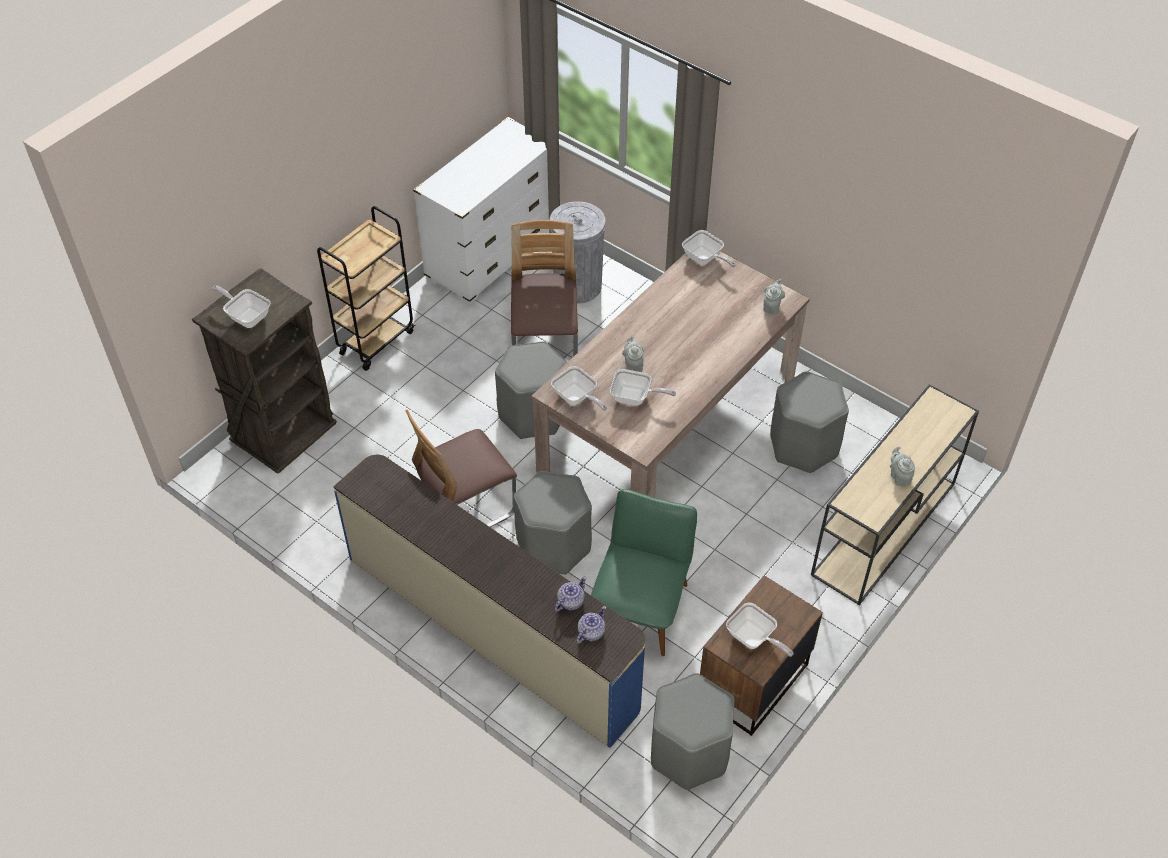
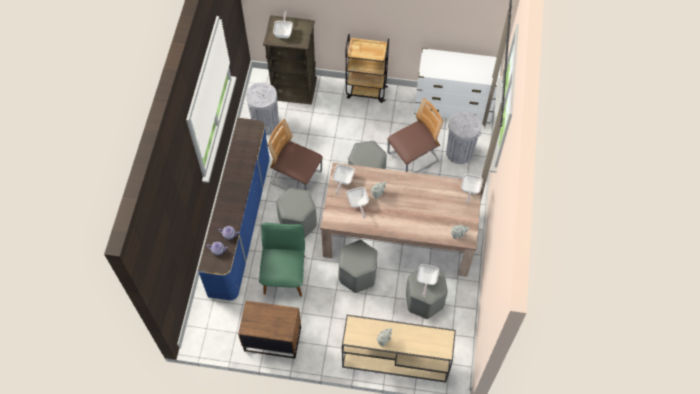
camera: 60 degrees right, 10 degrees up
(321, 503) = (265, 124): none -> grey trash can
(640, 609) = (284, 274): green chair -> green chair turned 75 degrees counterclockwise
(689, 752) = (222, 329): grey stool -> grey stool (357, 275)
(753, 638) = (261, 319): frying pan -> frying pan (426, 280)

